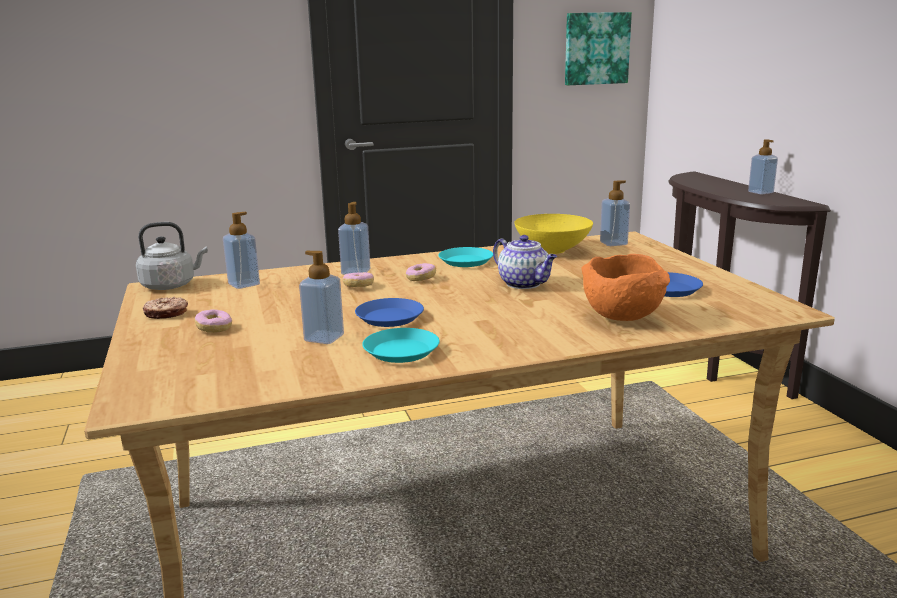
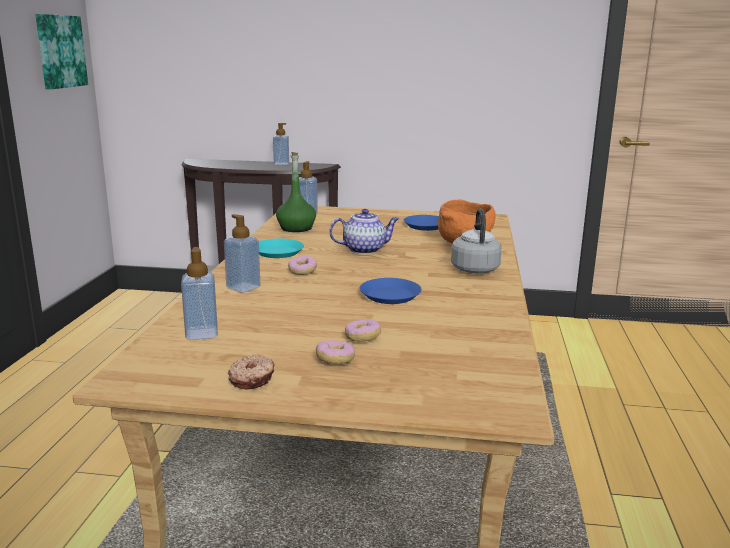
camera: 65 degrees left, 0 degrees up
(171, 285) = (138, 369): grey kettle -> grey kettle (474, 268)
(324, 338) = (414, 322): soap dispenser -> none
(358, 286) = (289, 292): donut -> donut (362, 338)
(401, 351) = (470, 304): turquoise plate -> none
(554, 251) = (296, 228): yellow bowl -> green bottle

